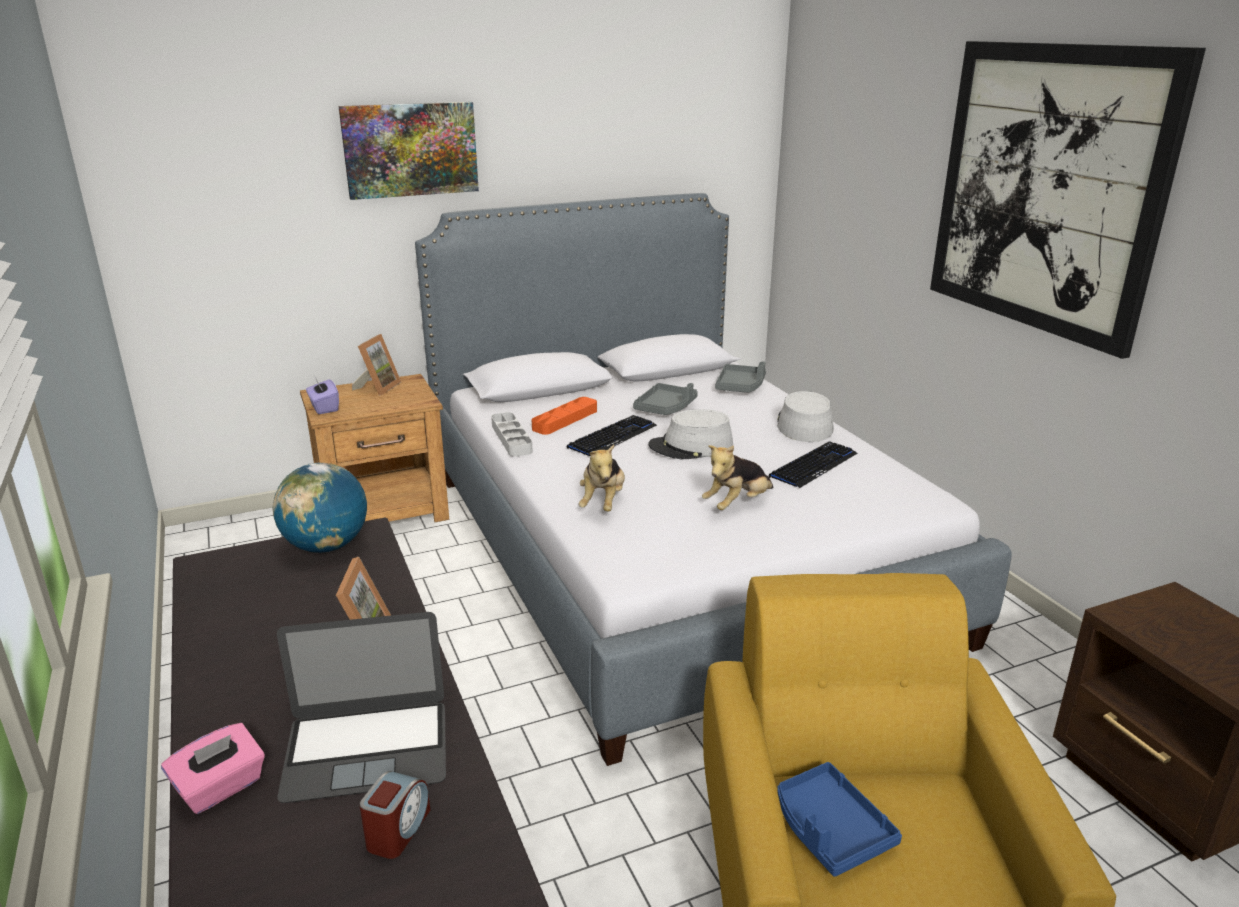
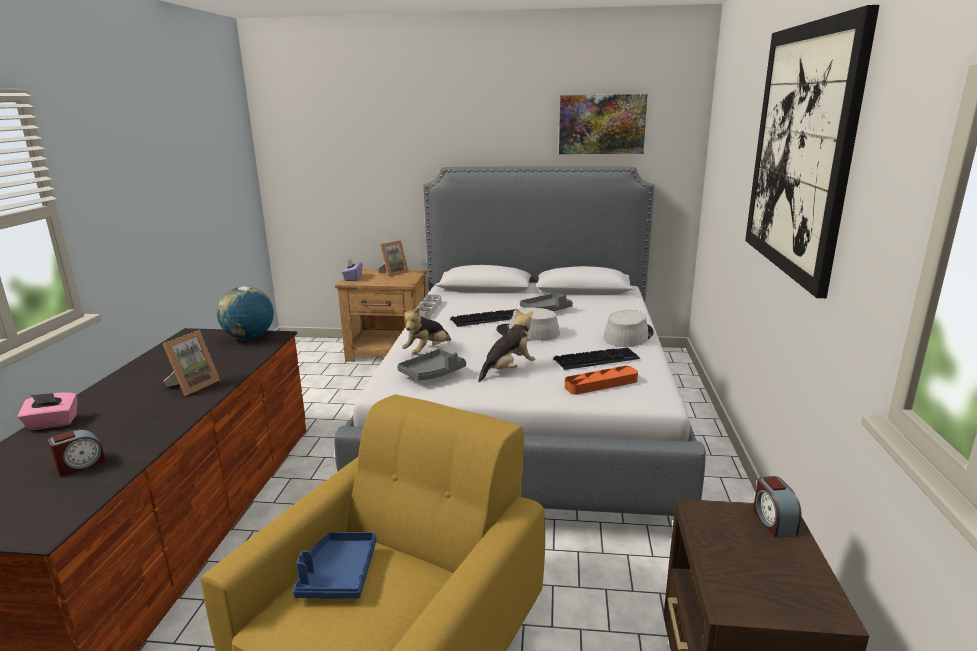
camera: 30 degrees right, 5 degrees down
(367, 749) = (125, 428): laptop -> none
(410, 149) = (428, 126): picture -> picture (601, 124)
(565, 420) = (473, 306): orange tray -> orange tray (601, 384)
(737, 504) = (508, 370): plush toy -> plush toy turned 150 degrees clockwise
(740, 386) = (617, 306): grey tray -> grey tray (433, 373)
(1179, 603) = (773, 521): none -> alarm clock

